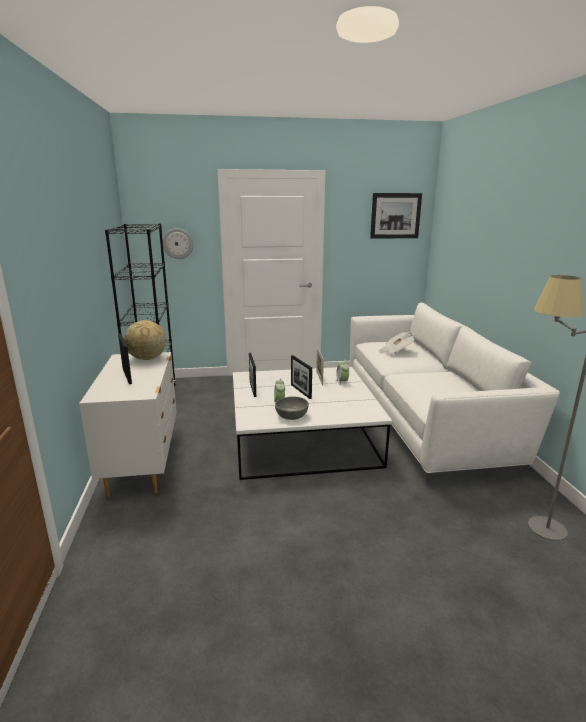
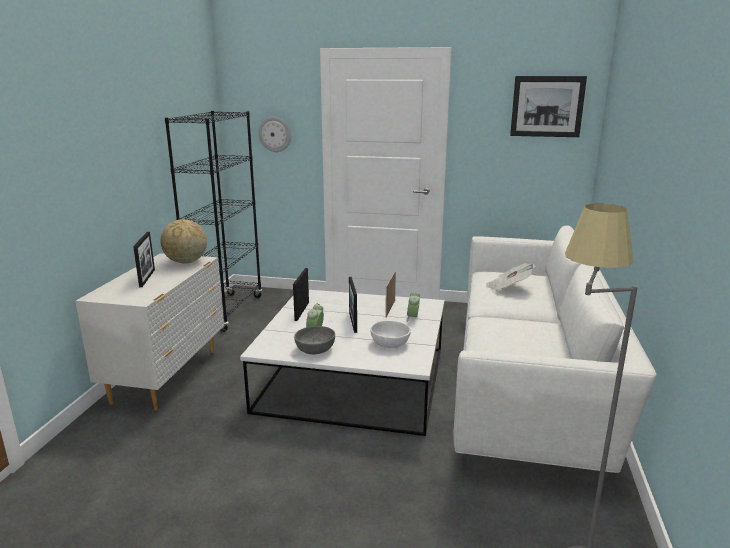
camera: 20 degrees right, 0 degrees up
(343, 402) = (390, 343): none -> white bowl

